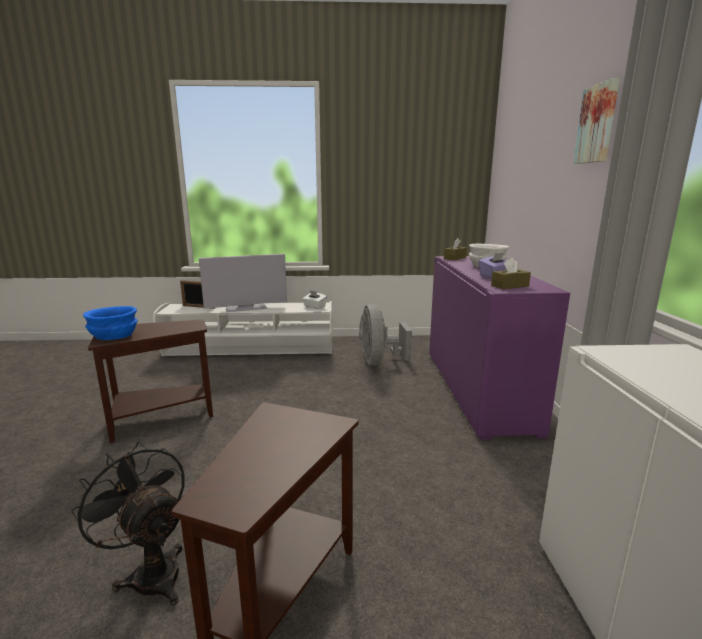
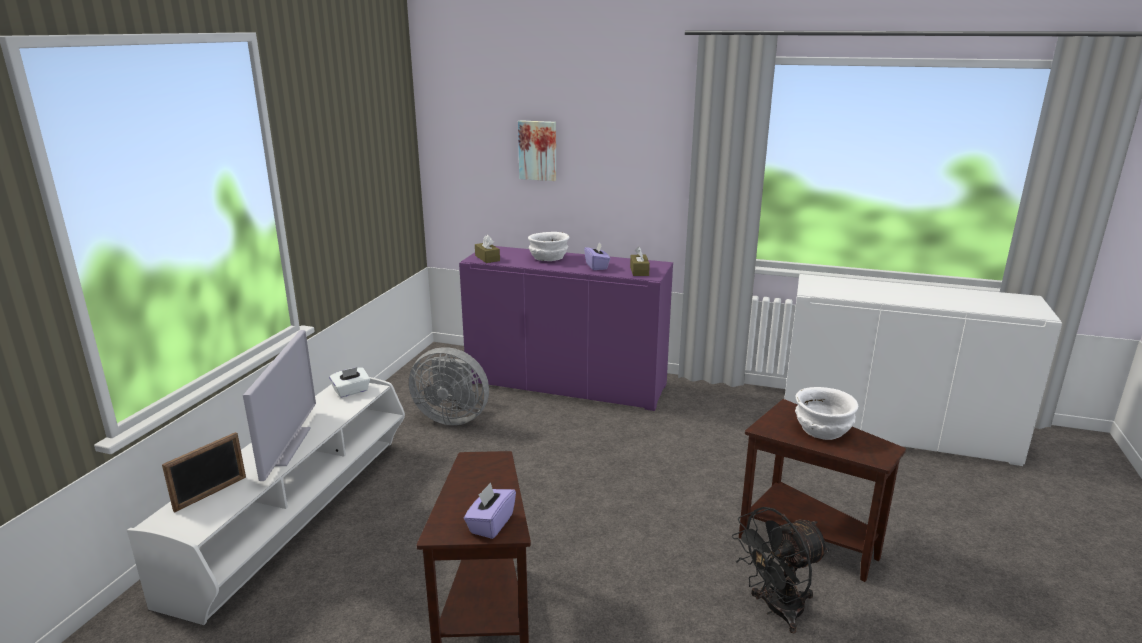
camera: 70 degrees left, 5 degrees up
(113, 336) = (490, 524): blue bowl -> purple tissue box
(282, 450) = (823, 429): none -> white bowl
(598, 124) = (642, 121): picture -> picture (538, 150)

